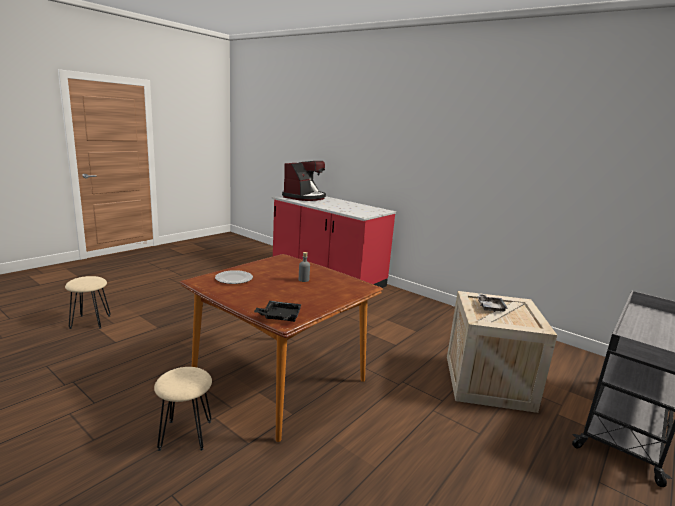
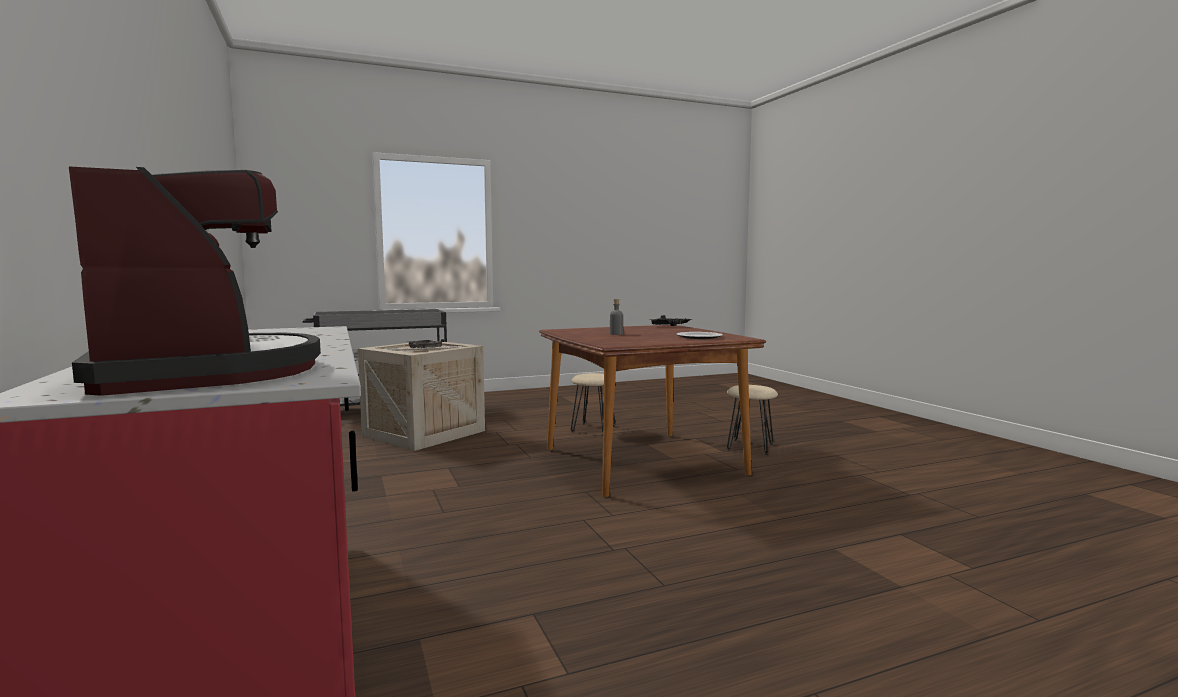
camera: 150 degrees left, 10 degrees down
(90, 322) = (1011, 587): beige stool -> beige stool (593, 429)
(305, 197) = (207, 372): coffee machine -> coffee machine turned 90 degrees clockwise

